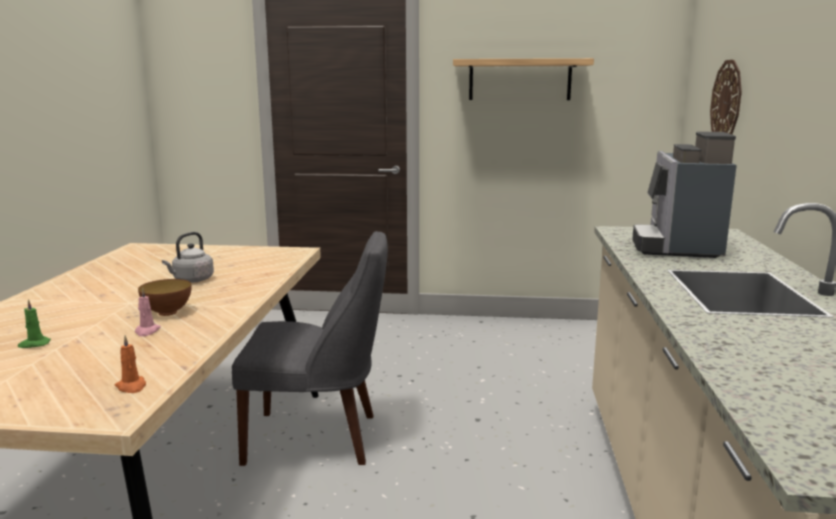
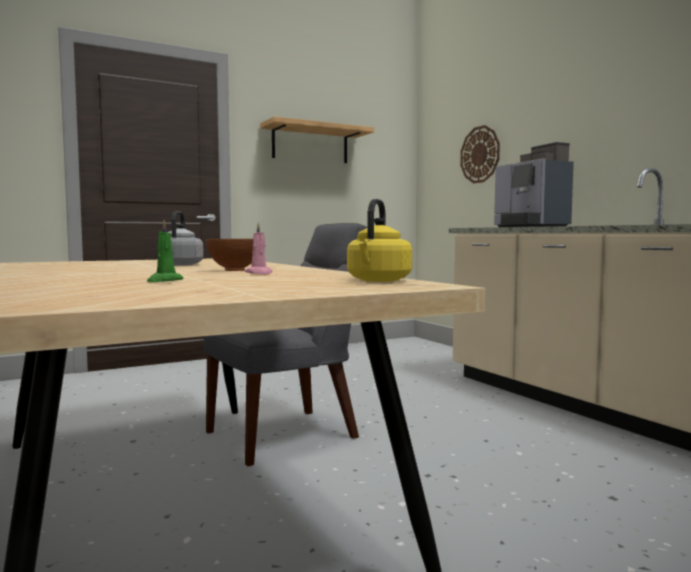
camera: 35 degrees left, 10 degrees down
(131, 387) = (378, 281): orange candle -> yellow kettle

